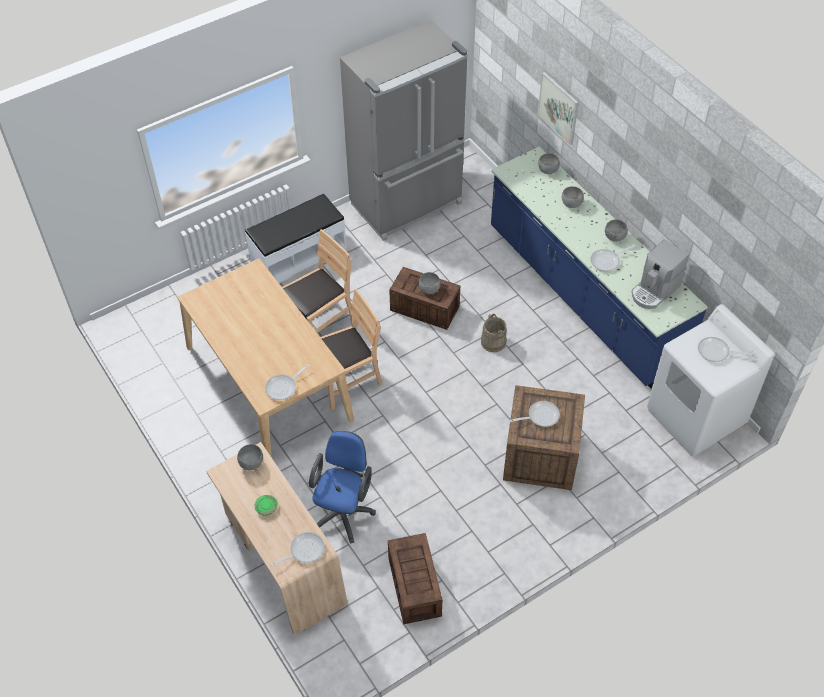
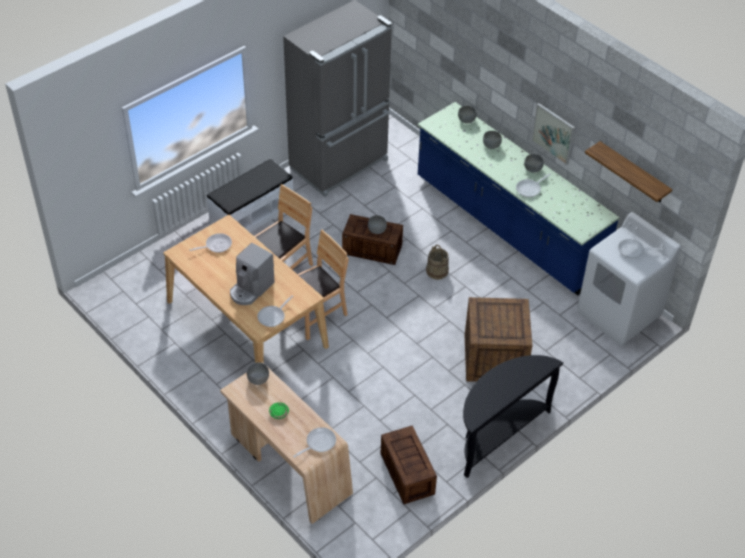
camera: 10 degrees left, 5 degrees down
(344, 511) = (334, 420): blue office chair -> none
(527, 550) = (497, 434): none -> black console table
(540, 416) = (494, 319): frying pan -> frying pan (216, 245)
(558, 108) = (472, 65): picture -> picture (553, 133)
(654, 291) = (573, 209): coffee machine -> coffee machine (251, 289)
(727, 260) = (633, 173): none -> shelf

